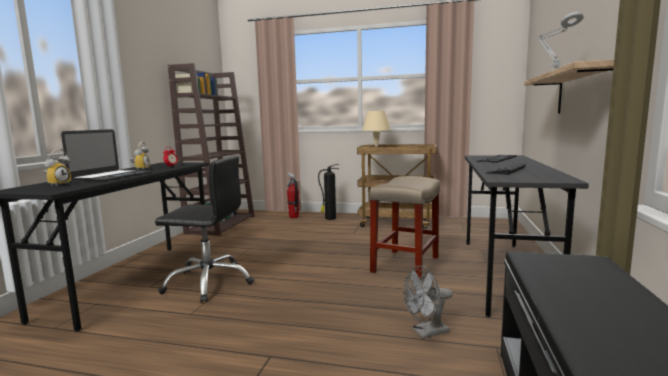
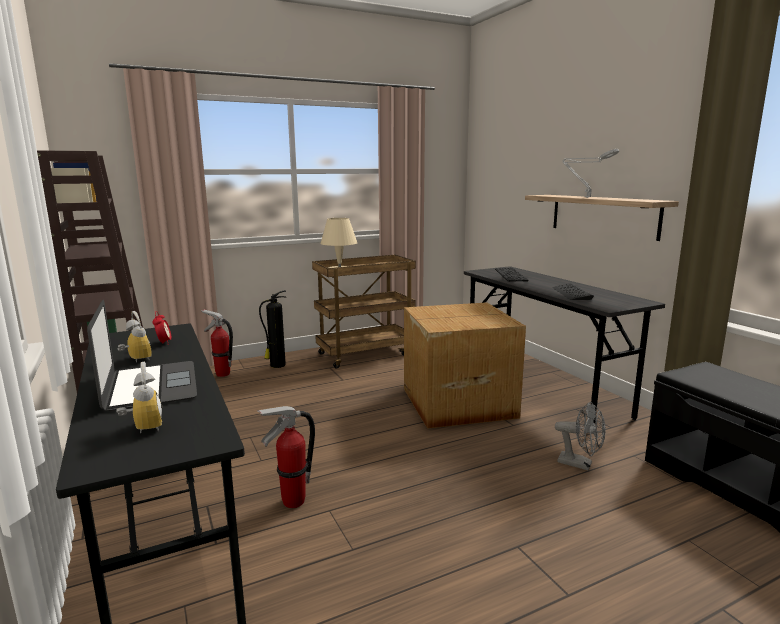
camera: 40 degrees left, 5 degrees up
(209, 282) = (292, 502): black office chair -> fire extinguisher
(405, 264) = (456, 402): beige stool -> cardboard box
(426, 332) = (580, 464): grey fan -> grey fan turned 90 degrees counterclockwise

